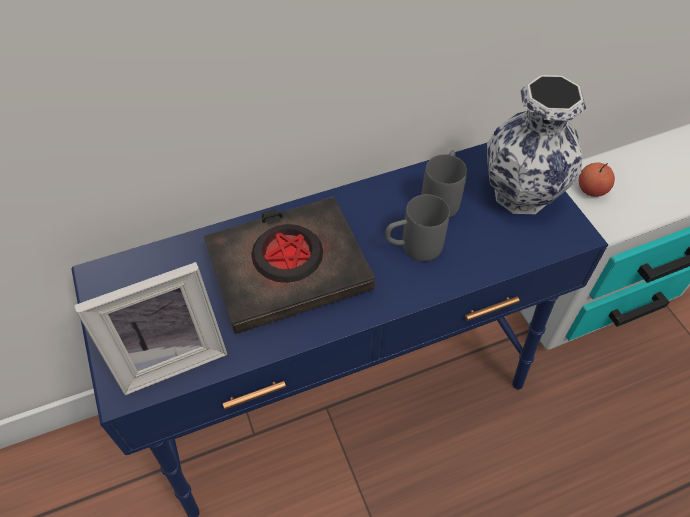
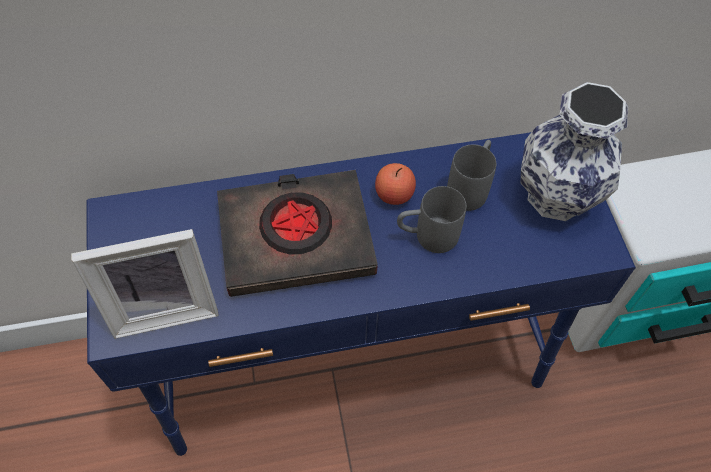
camera: 10 degrees right, 5 degrees up
(591, 190) = (645, 197): apple -> apple (394, 194)

